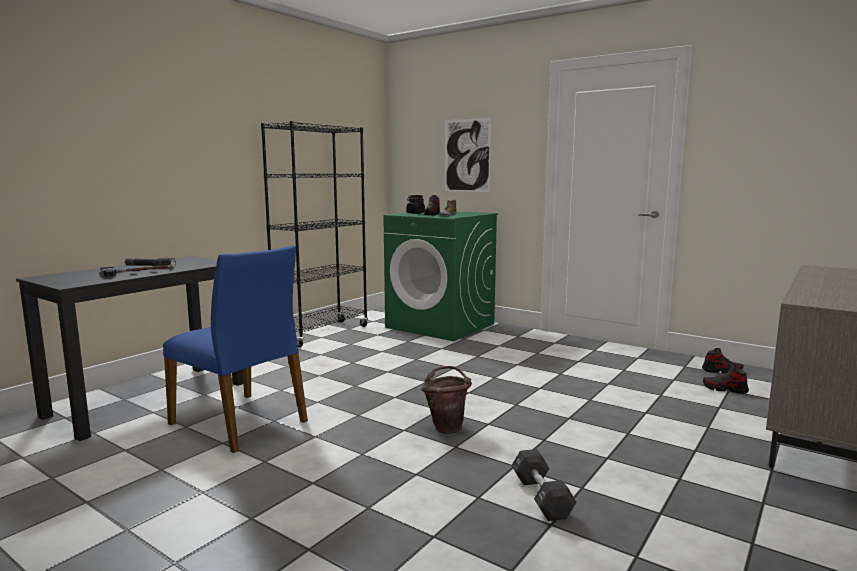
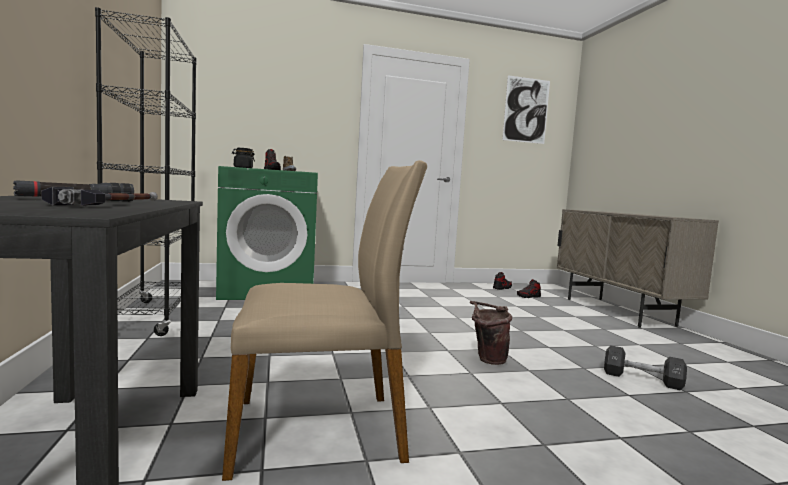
camera: 50 degrees left, 5 degrees down
(241, 422) = (320, 430): blue chair -> beige chair
(467, 155) = (274, 116): picture -> picture (526, 110)

